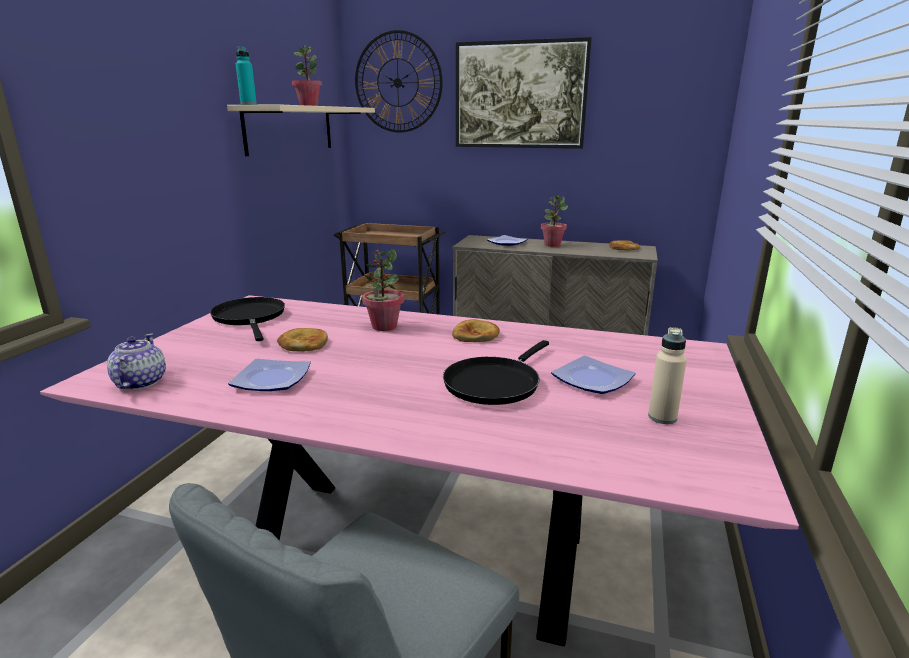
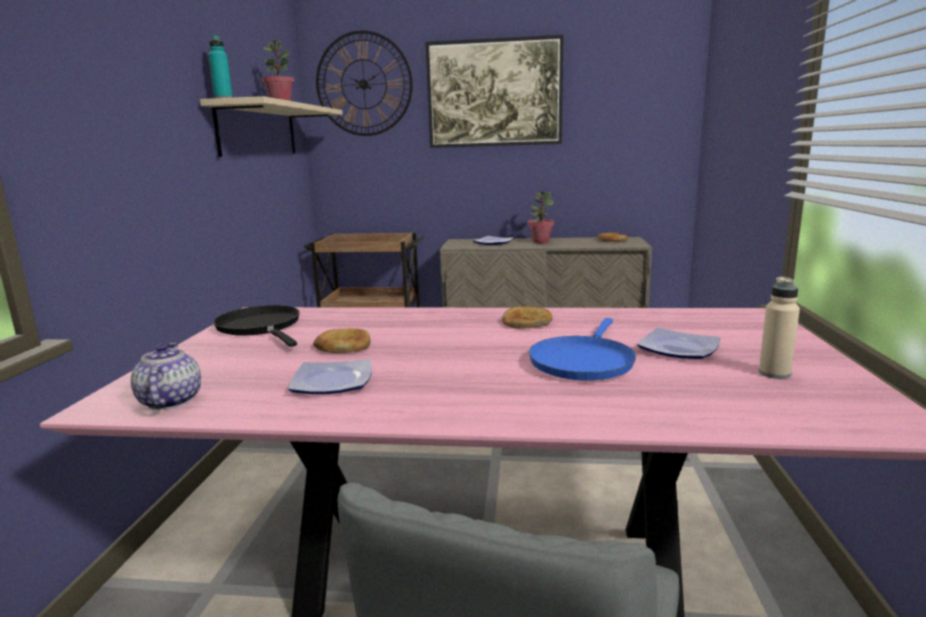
camera: 10 degrees left, 5 degrees down
(384, 326) = (422, 322): potted plant -> none
(495, 383) = (583, 361): black frying pan -> blue frying pan

